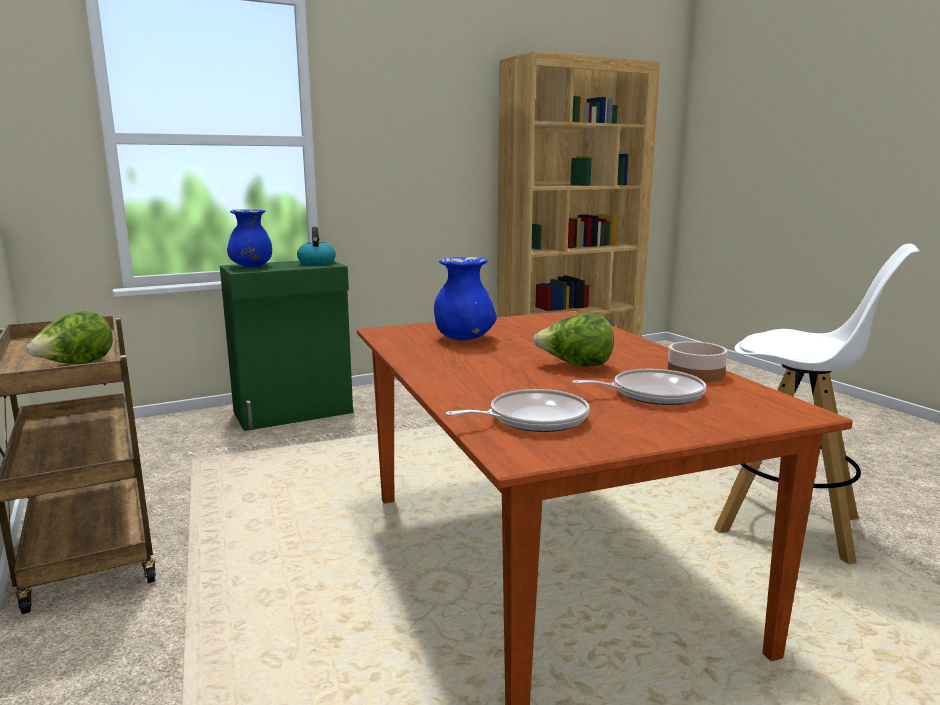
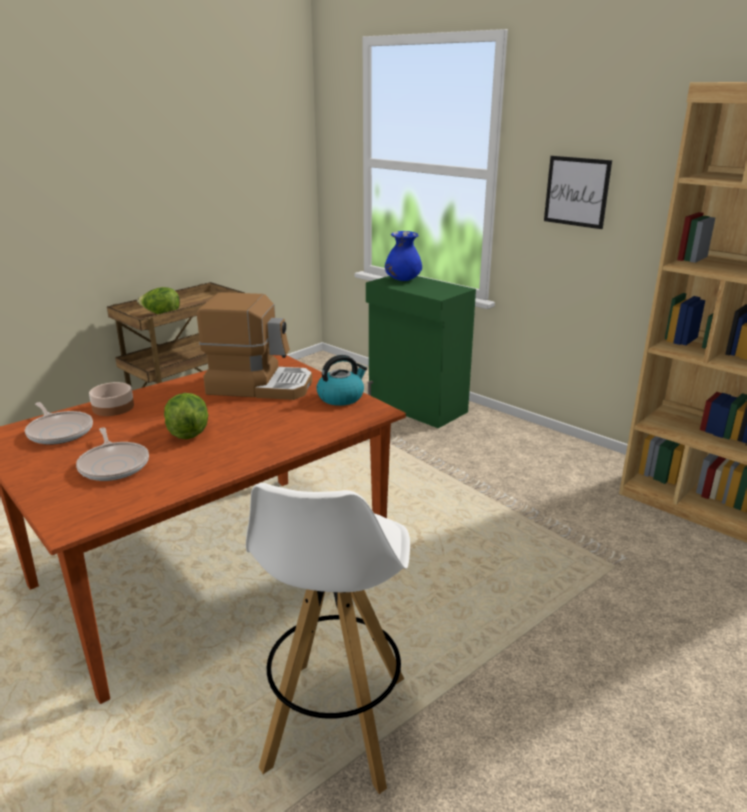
camera: 70 degrees right, 10 degrees up
(316, 263) = (444, 290): kettle -> kettle (341, 397)
(399, 150) = (576, 192): none -> picture
(464, 338) = (260, 385): blue vase -> coffee machine
(696, 373) = (175, 480): bowl -> bowl (114, 407)

